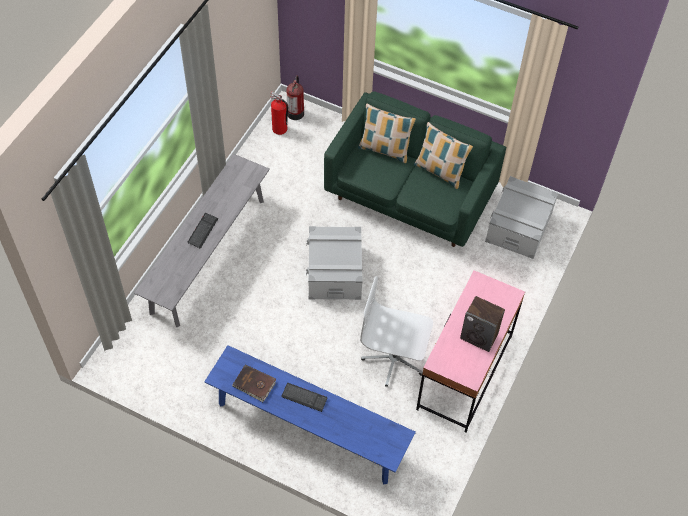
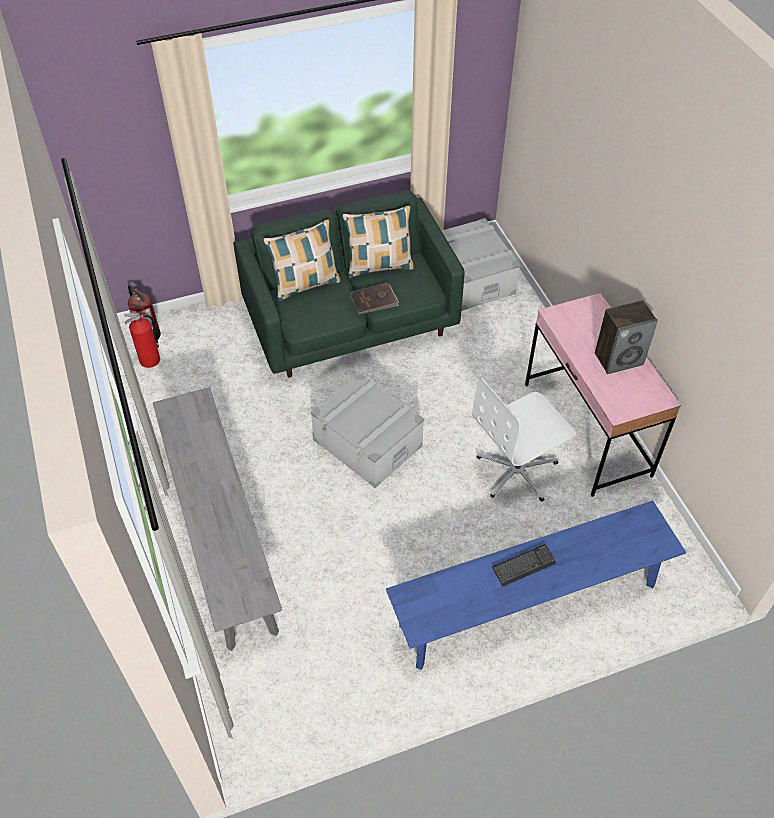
camera: 45 degrees left, 5 degrees down
(202, 231) = (214, 501): keyboard -> none
(254, 384) = (462, 600): brown book -> brown book (374, 301)

